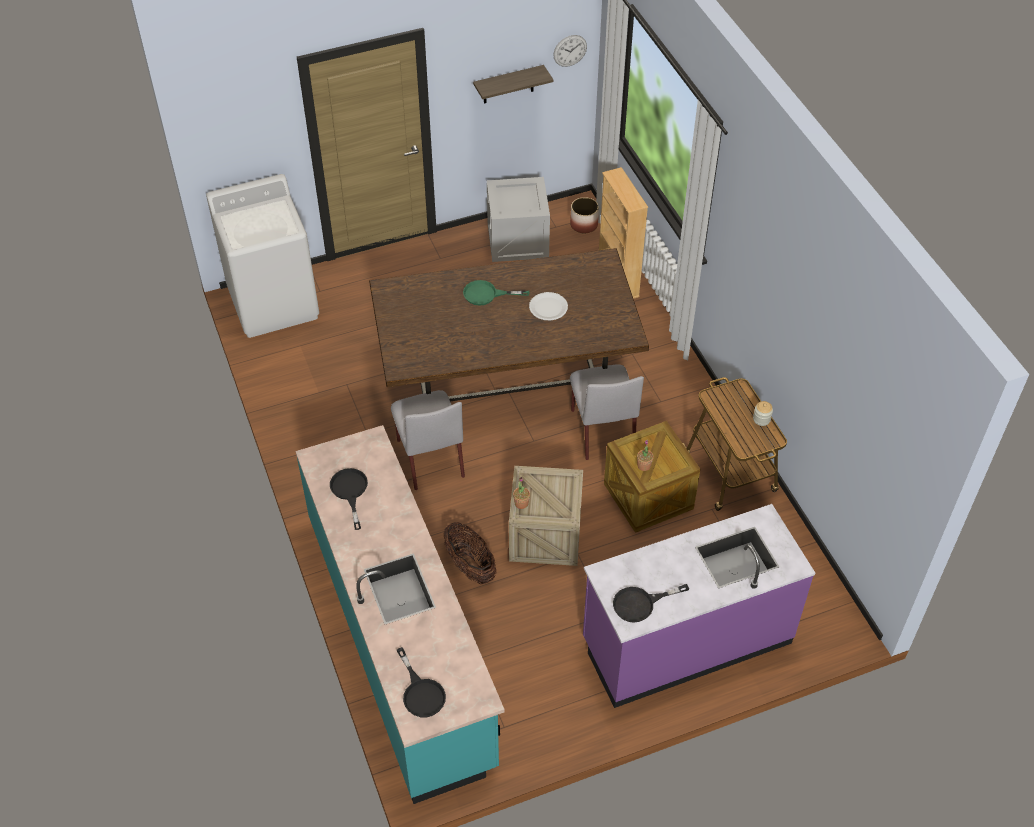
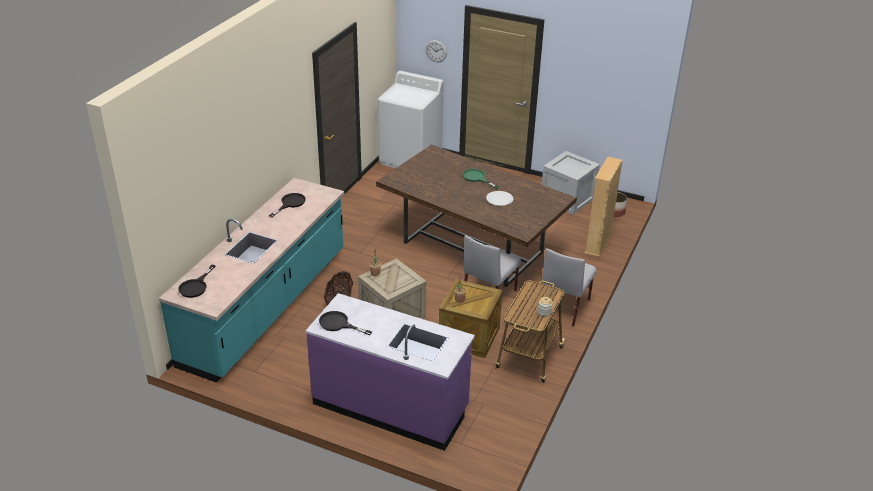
camera: 45 degrees right, 15 degrees down
(430, 457) = (388, 252): grey chair -> grey chair (564, 307)
(508, 85) = (593, 87): shelf -> none
(570, 50) = (640, 81): wall clock -> wall clock (436, 51)

